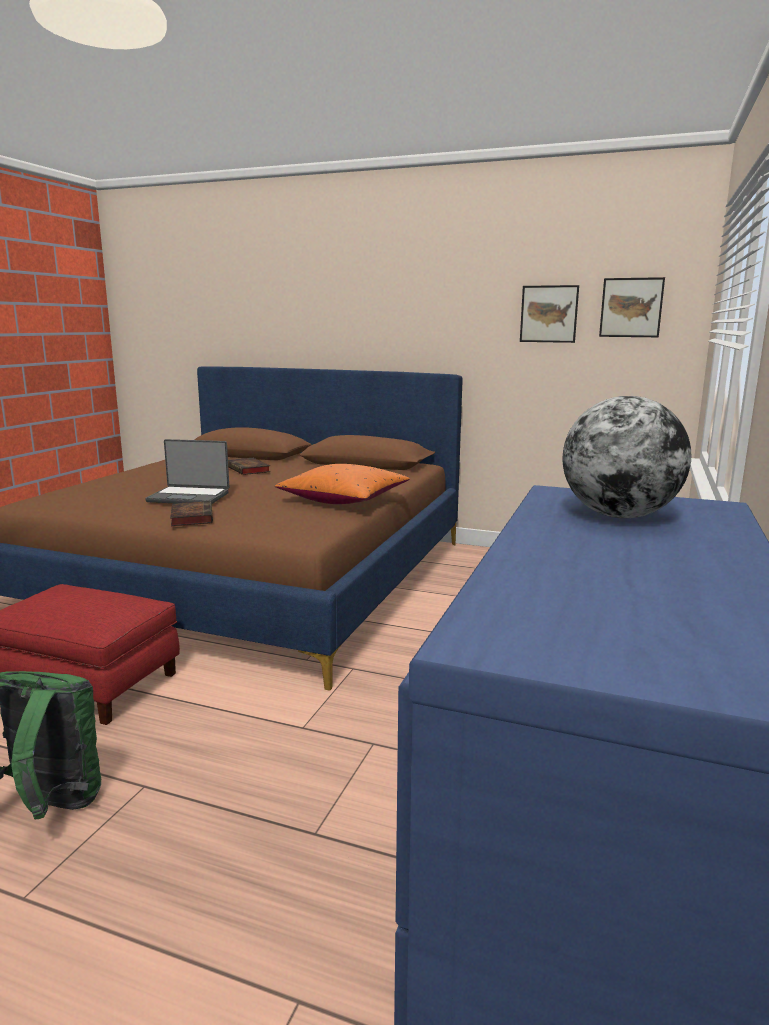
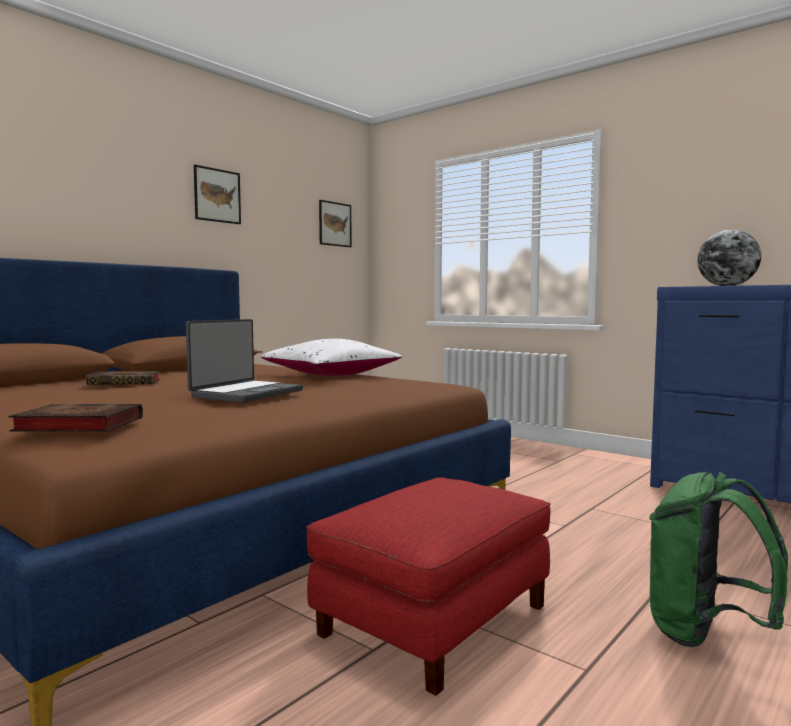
camera: 70 degrees left, 10 degrees down
(191, 517) = (340, 397): book -> book (75, 425)
(344, 500) = (331, 375): orange pillow -> white pillow
(549, 314) = (288, 222): picture -> picture (217, 195)

